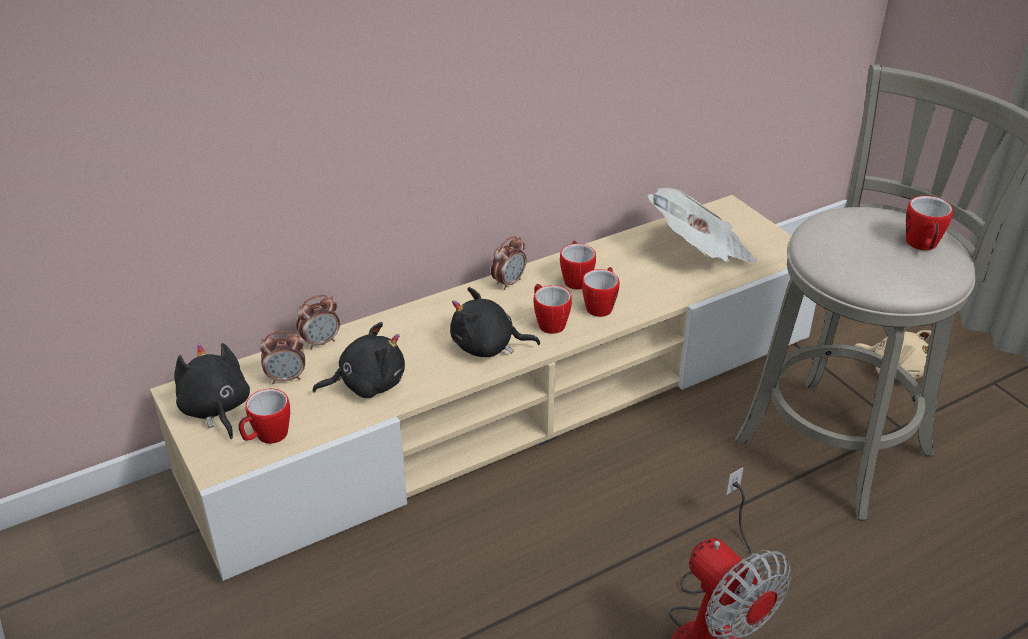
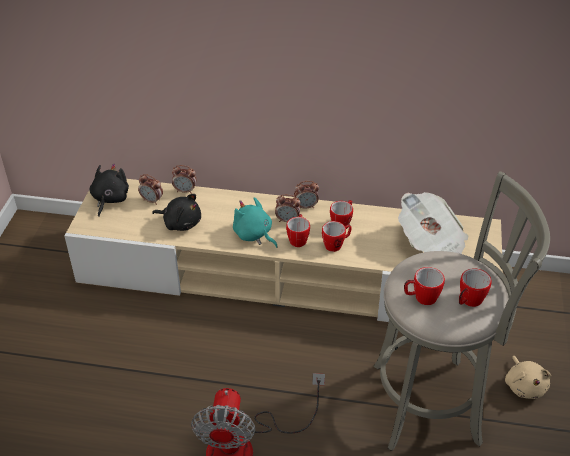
camera: 40 degrees right, 5 degrees up
(267, 437) = (114, 224): mug -> mug (421, 298)
(487, 347) = (254, 235): black plush toy -> turquoise plush toy
(507, 309) = (287, 220): none -> alarm clock

